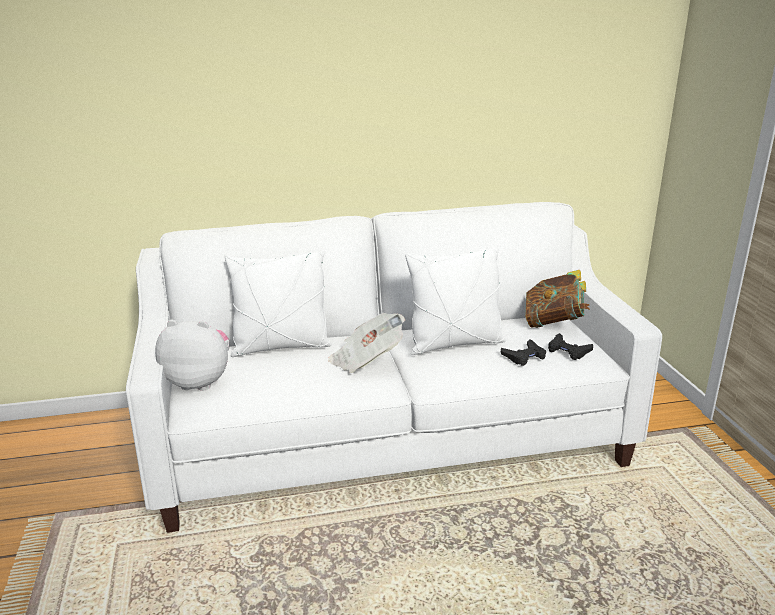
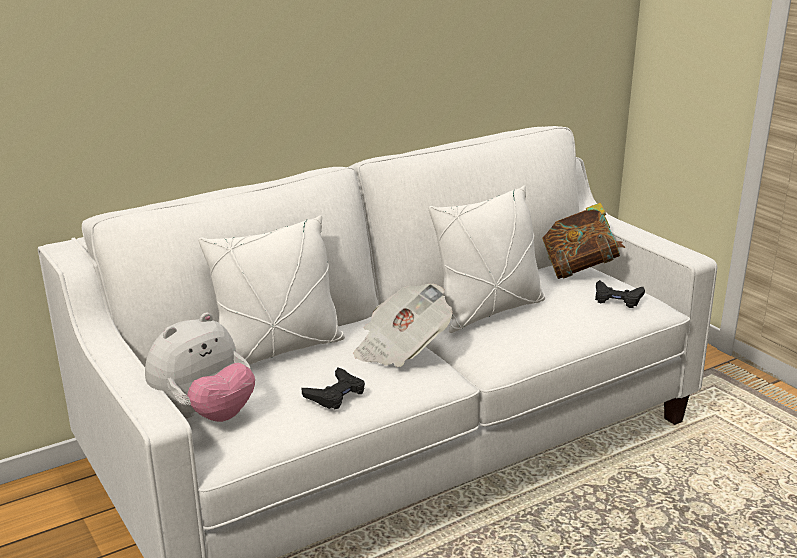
camera: 20 degrees left, 0 degrees up
(199, 382) = (204, 415): plush toy -> plush toy turned 150 degrees clockwise
(524, 356) = (577, 313): black game controller -> black game controller (335, 394)

